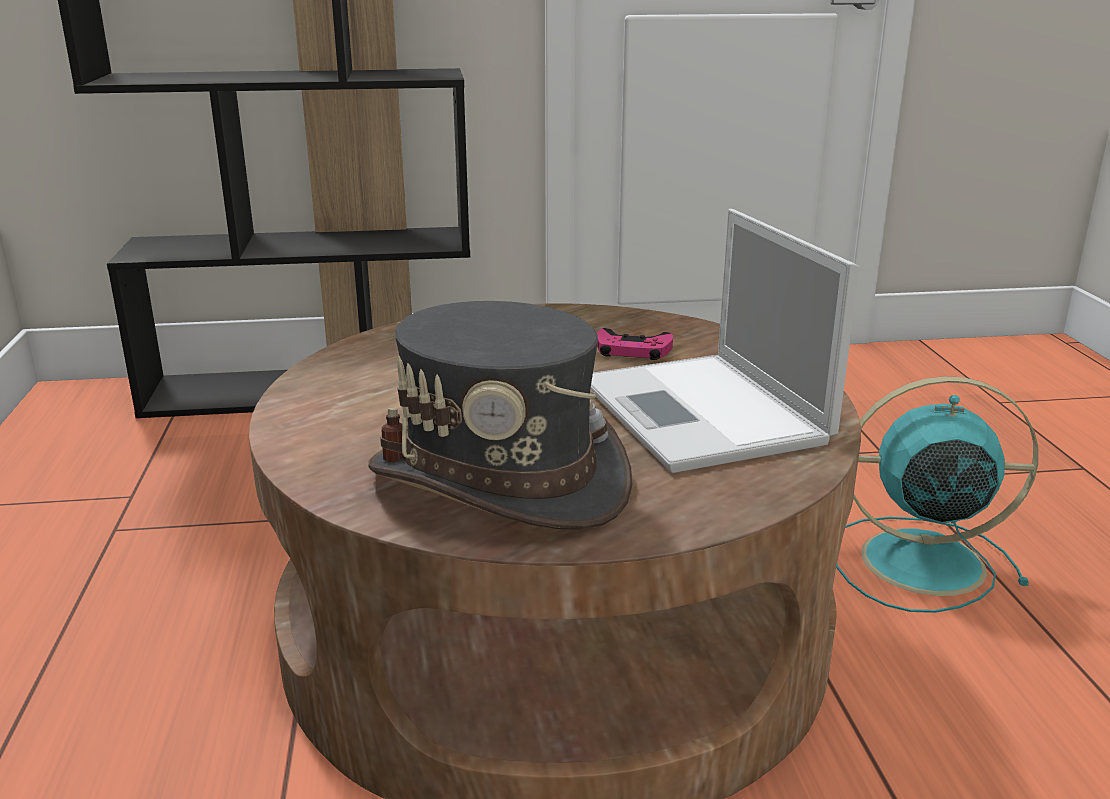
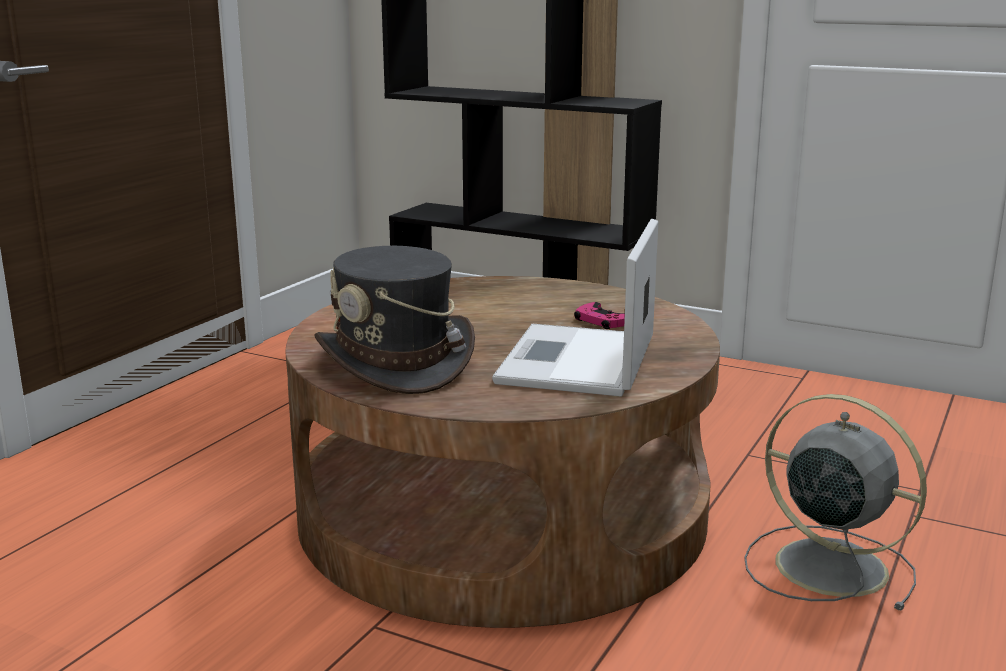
camera: 35 degrees right, 5 degrees down
(916, 562) = (826, 565): turquoise fan -> grey fan

